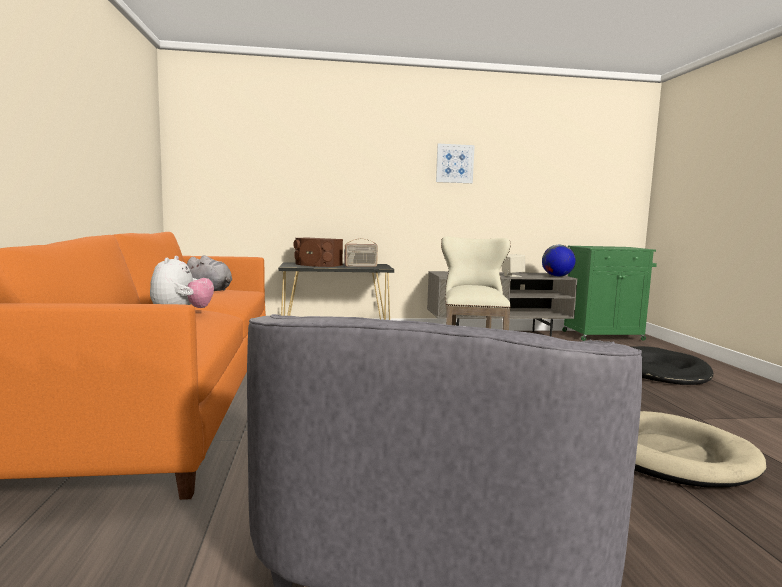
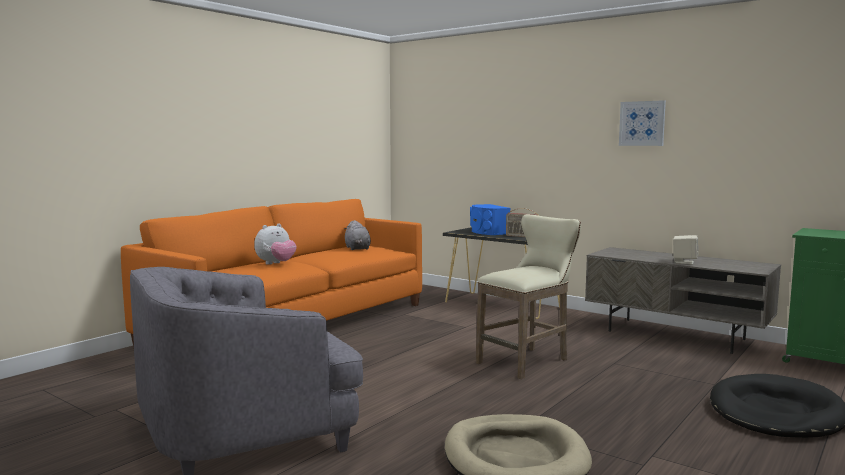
camera: 45 degrees right, 0 degrees up
(317, 265) = (487, 232): brown speaker -> blue speaker
(557, 276) = (750, 269): globe -> none

